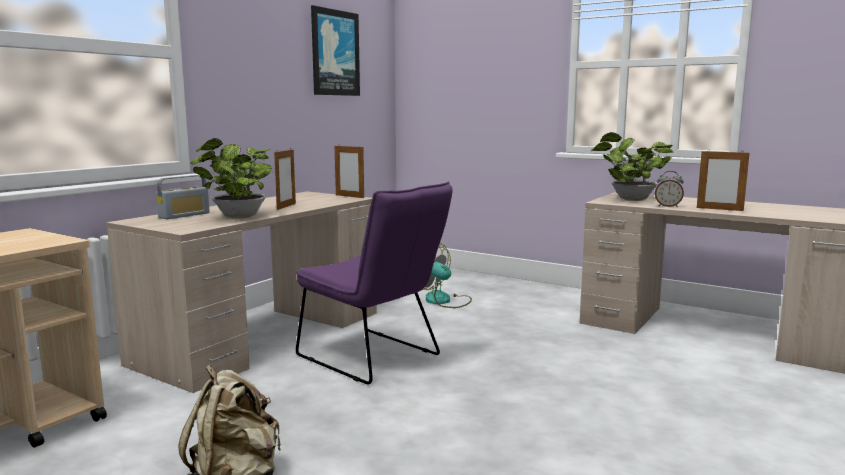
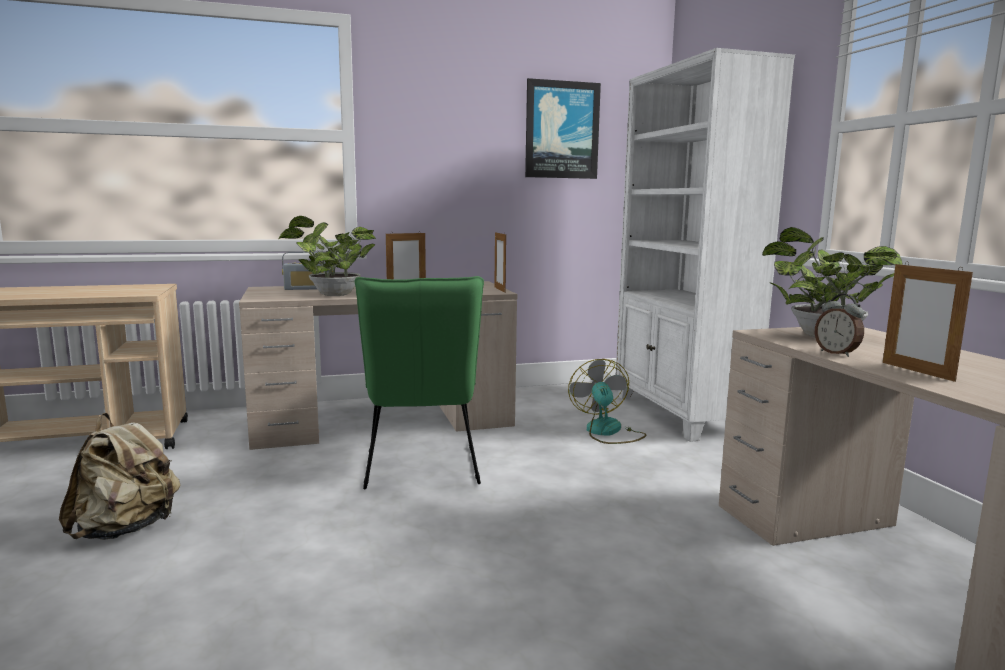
camera: 40 degrees right, 0 degrees up
(374, 358) = (421, 468): purple chair -> green chair
(462, 279) = (680, 414): none -> white bookcase

